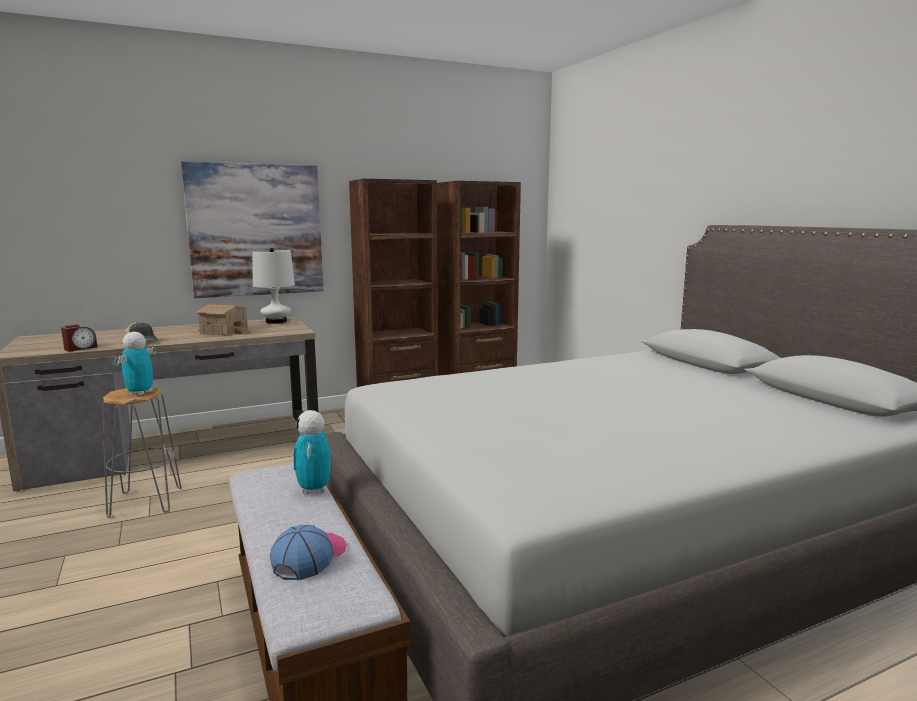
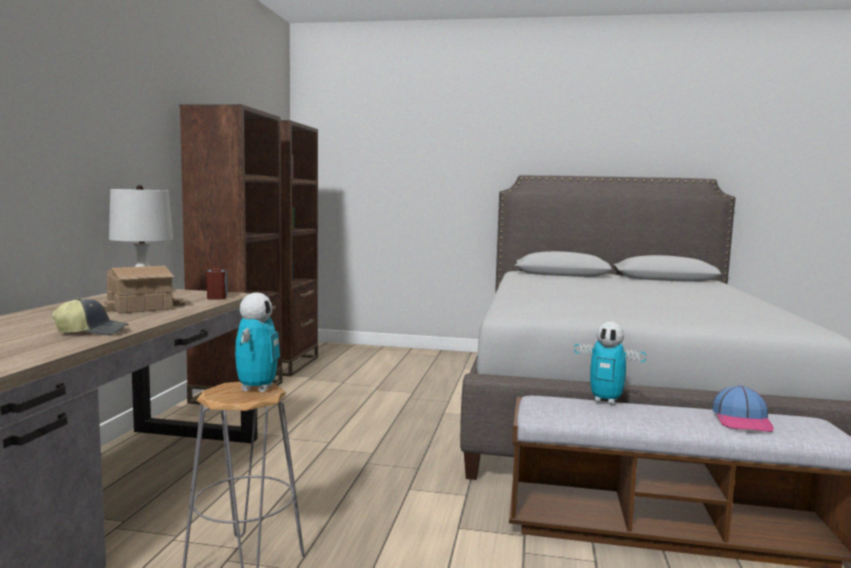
camera: 55 degrees left, 5 degrees down
(80, 348) = (34, 354): alarm clock -> alarm clock (217, 297)
(140, 393) = (257, 388): toy robot -> toy robot turned 135 degrees counterclockwise
(256, 230) = (92, 159): picture -> none
(309, 557) = (742, 420): cap -> cap turned 135 degrees counterclockwise

